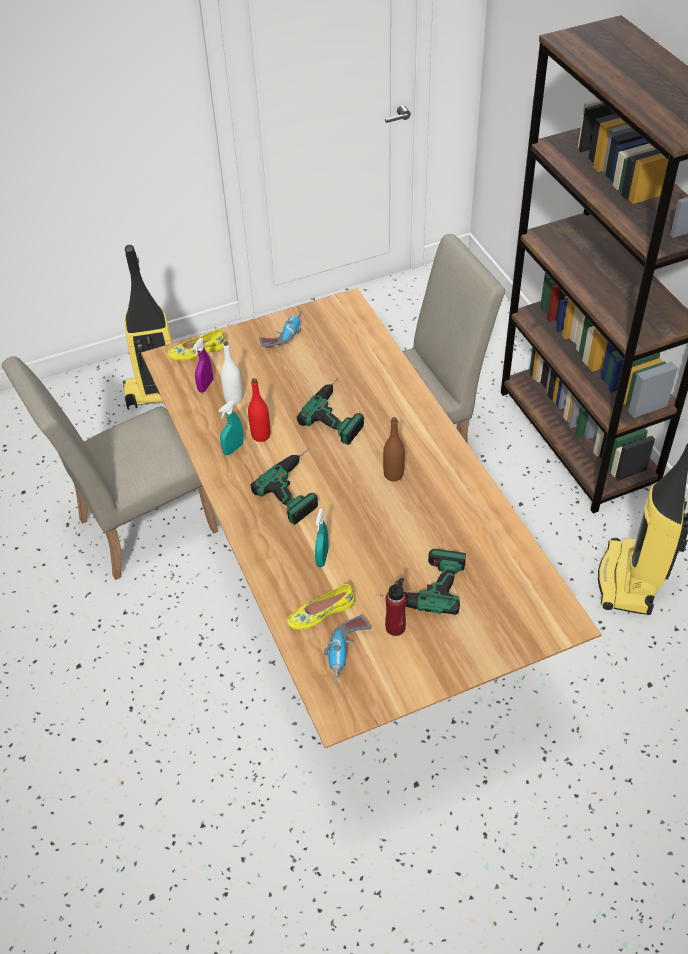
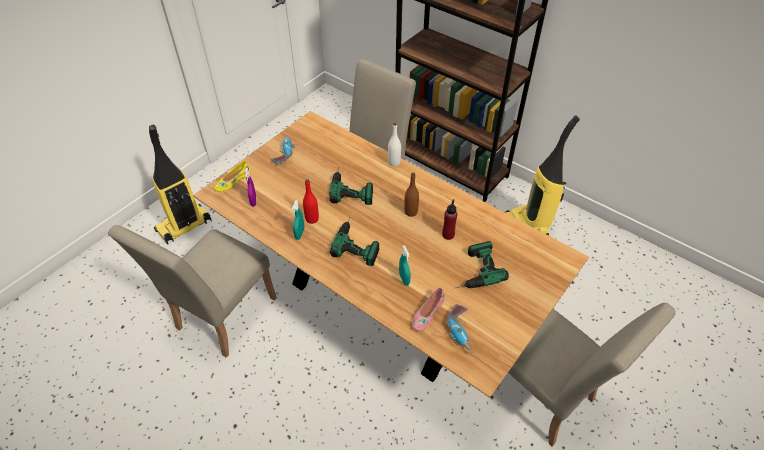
camera: 30 degrees left, 0 degrees up
(233, 398) = (278, 202): white bottle -> white bottle (394, 162)
(320, 612) = (427, 313): yellow shoe -> pink shoe
(395, 627) = (477, 302): red bottle -> red bottle (448, 235)
(490, 822) = (544, 398): none -> beige chair

